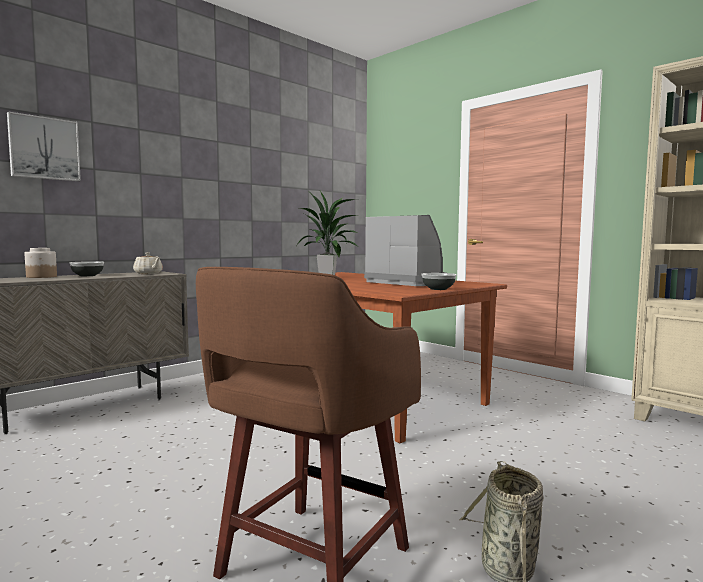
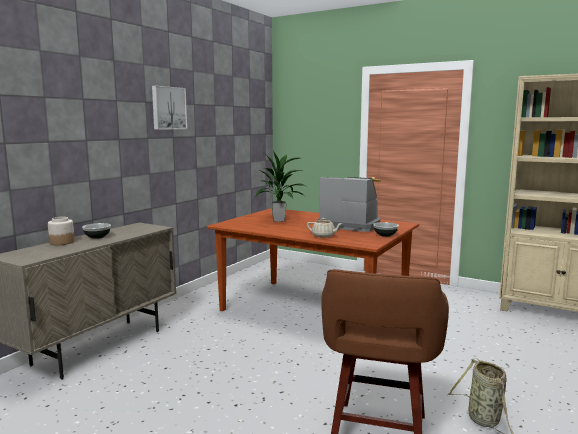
camera: 15 degrees left, 5 degrees up
(44, 148) = (51, 128): picture -> picture (168, 108)
(148, 273) = (141, 229): beige teapot -> beige teapot (324, 236)

